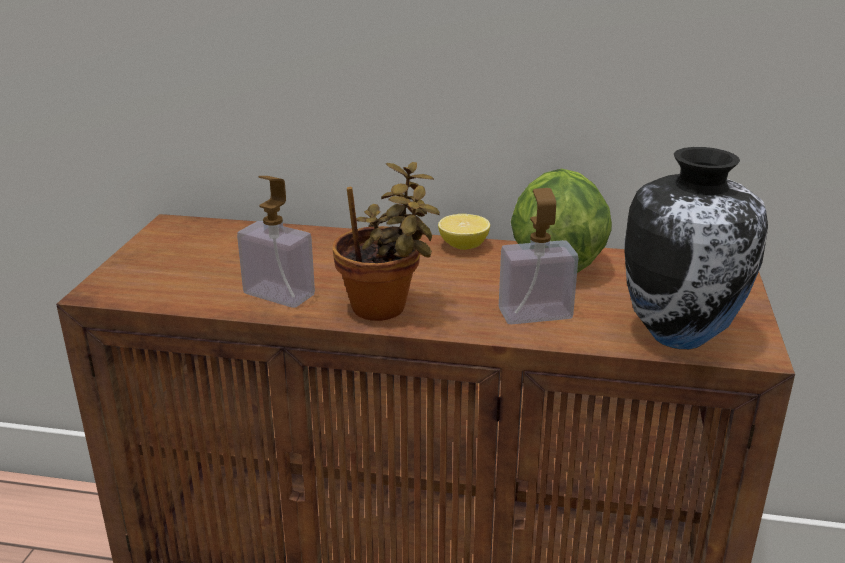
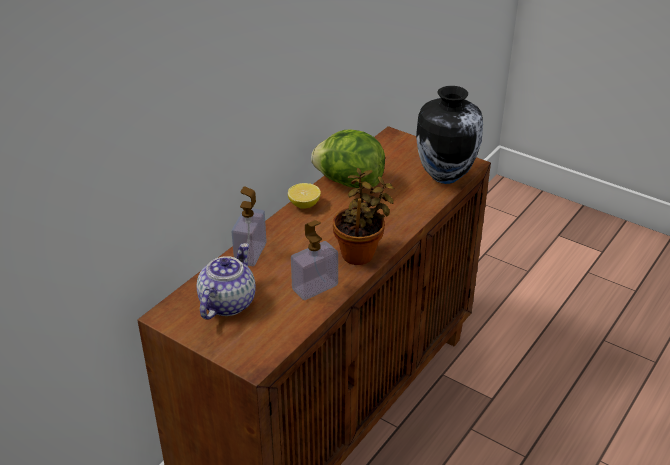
camera: 65 degrees left, 10 degrees up
(213, 249) = (227, 302): none -> teapot
(535, 313) = (398, 207): soap dispenser -> soap dispenser (250, 253)

